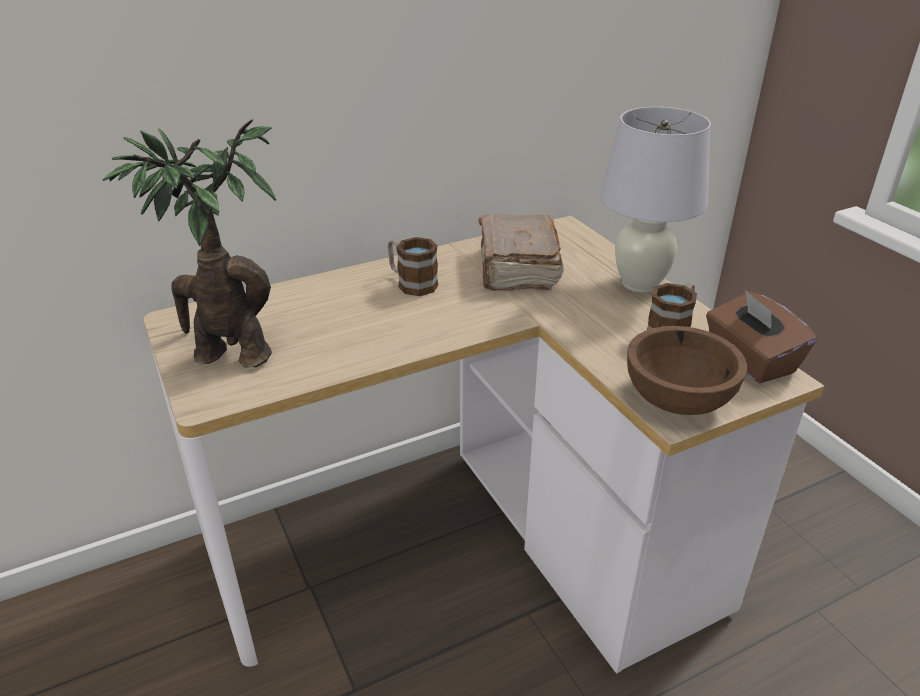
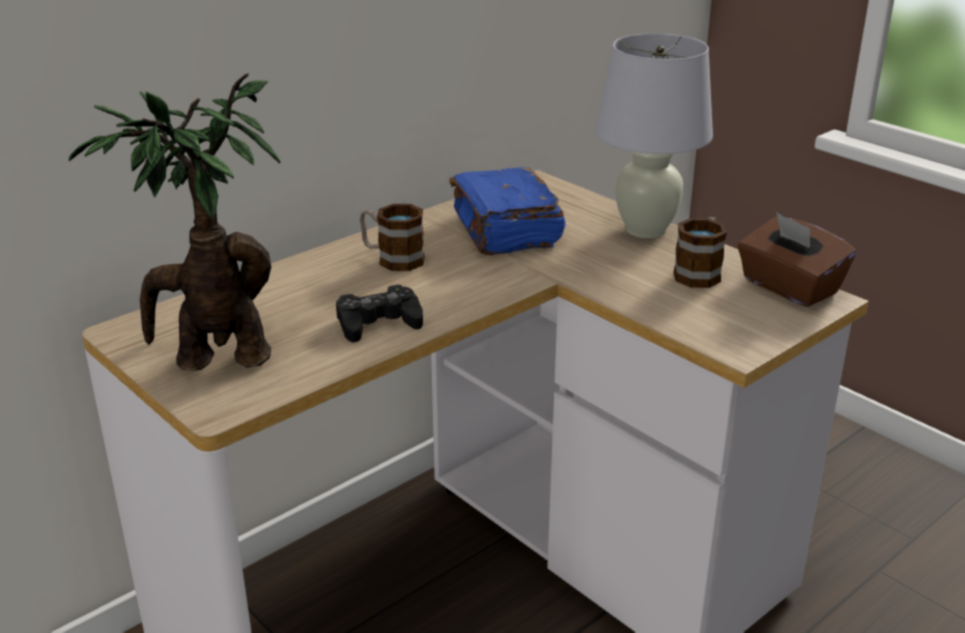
camera: 15 degrees left, 5 degrees down
(370, 341) = (378, 323): none -> black game controller
(517, 269) = (505, 231): brown book -> blue book
(678, 399) = (735, 332): brown bowl -> none

